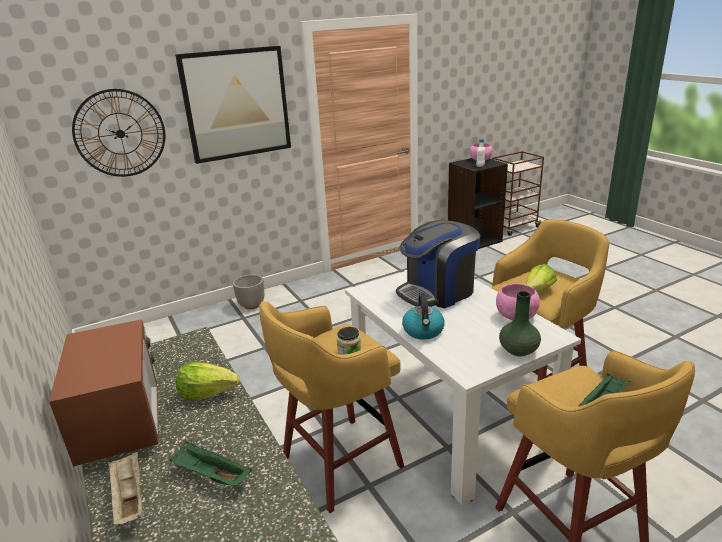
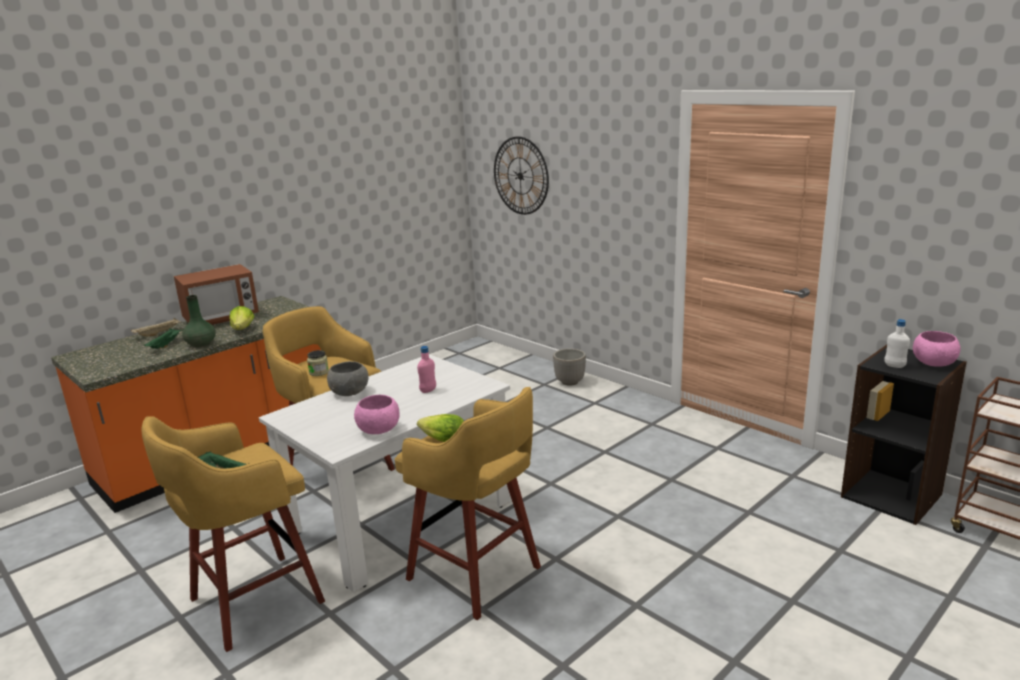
camera: 75 degrees right, 5 degrees down
(236, 104) = (606, 171): picture -> none
(423, 331) = (350, 392): kettle -> grey bowl
(437, 292) = (428, 390): coffee machine -> pink bottle
(519, 350) = (313, 434): green vase -> green vase (201, 344)

